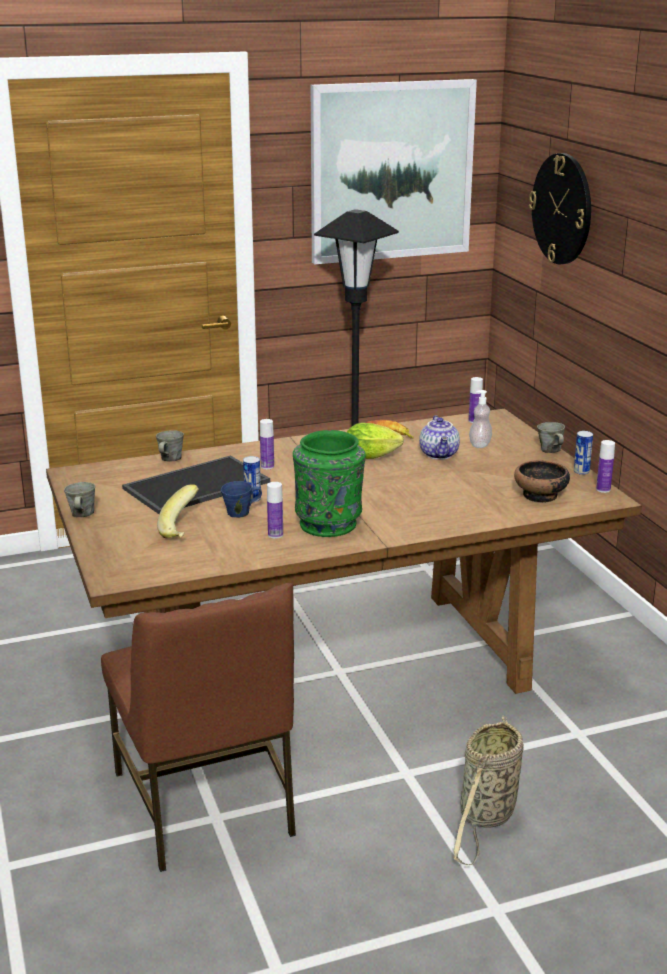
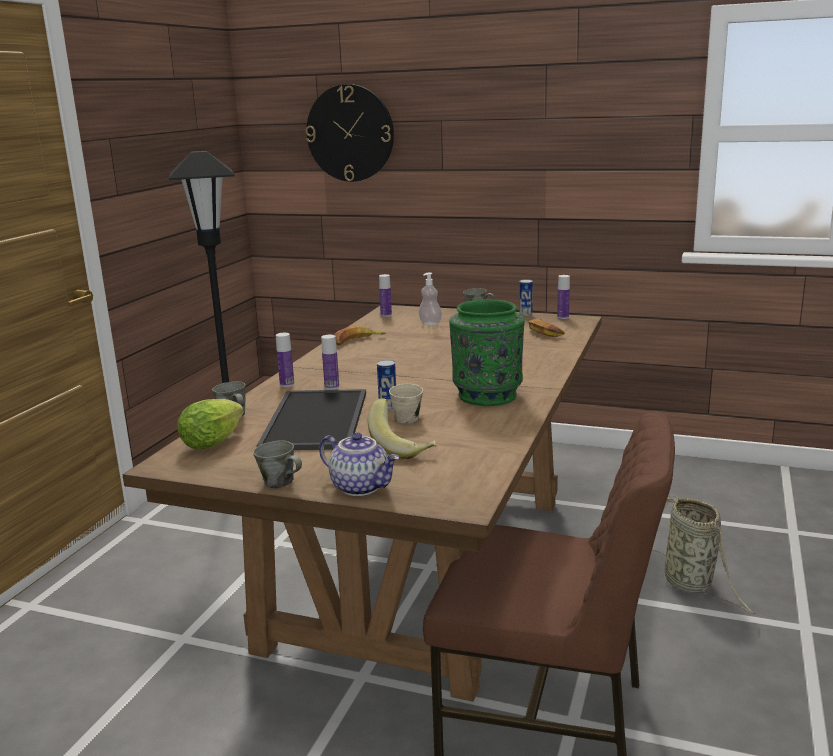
camera: 50 degrees left, 5 degrees down
(240, 513) = (408, 418): blue mug -> beige mug
(275, 535) = (476, 417): bottle -> bottle (287, 384)
(374, 457) = (388, 353): lettuce -> lettuce (215, 441)
(391, 171) = (178, 122): picture -> none
(440, 454) = (424, 336): teapot -> teapot (361, 487)
(540, 496) = (545, 331): bowl -> banana

